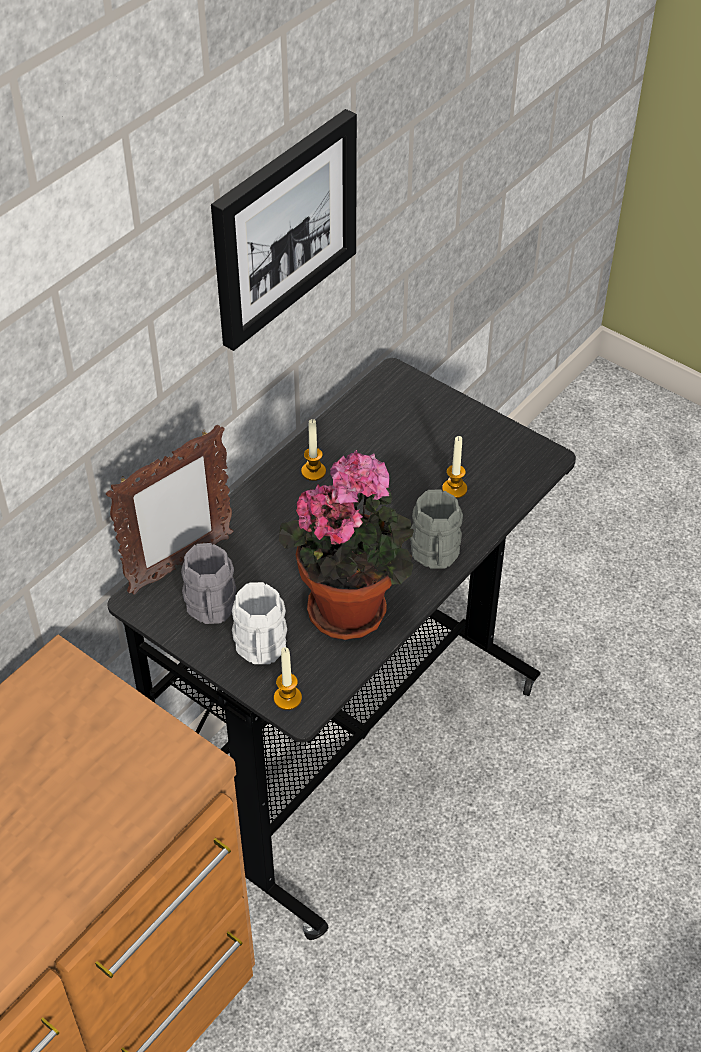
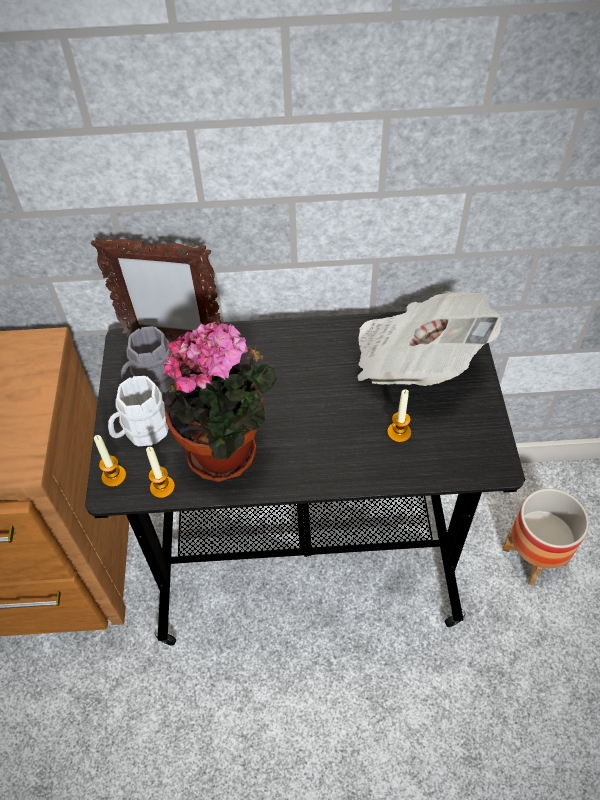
camera: 50 degrees right, 5 degrees up
(283, 227) = (367, 120): picture -> none
(313, 472) = (324, 346): candle -> candle (162, 487)
(398, 428) = (416, 360): none -> newspaper
(435, 556) = (323, 467): grey mug -> none
(528, 583) = (534, 556): none -> planter

